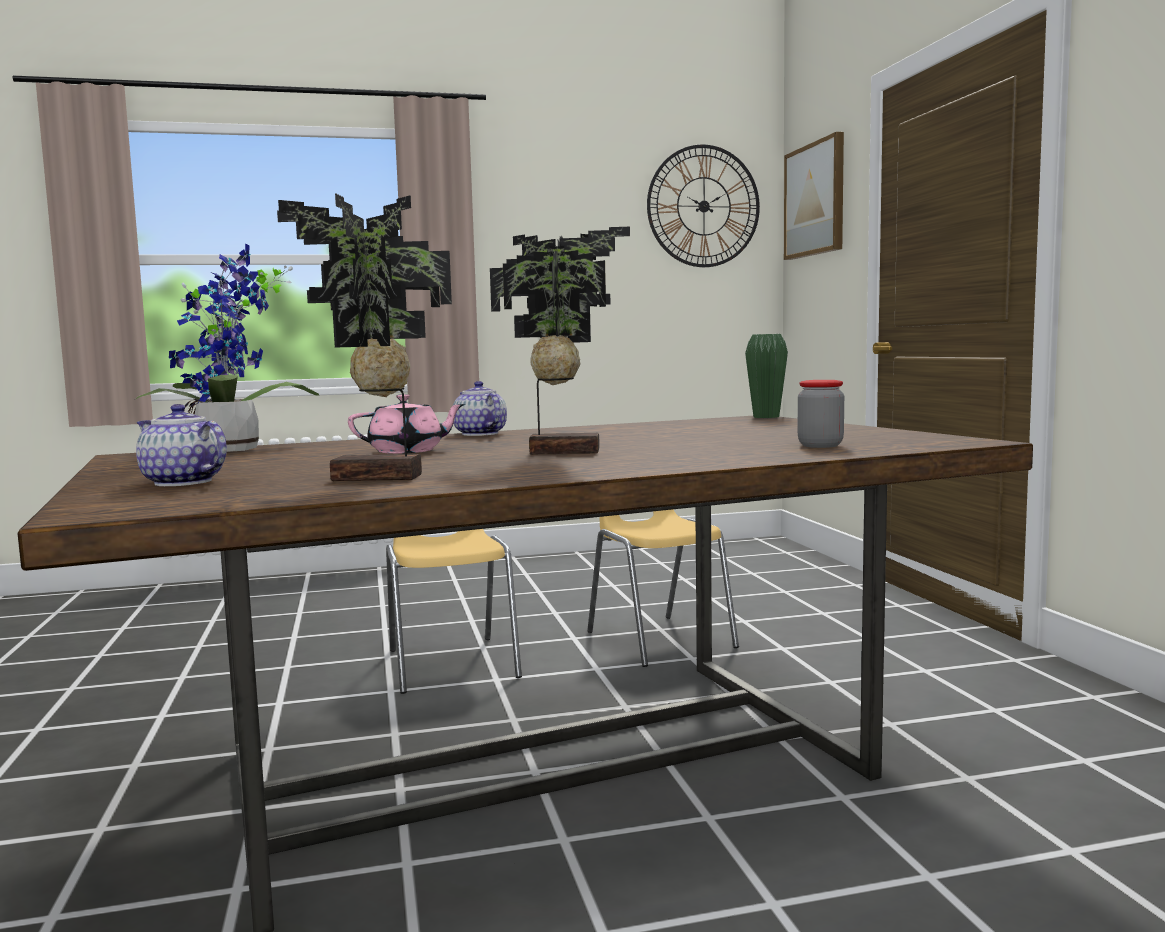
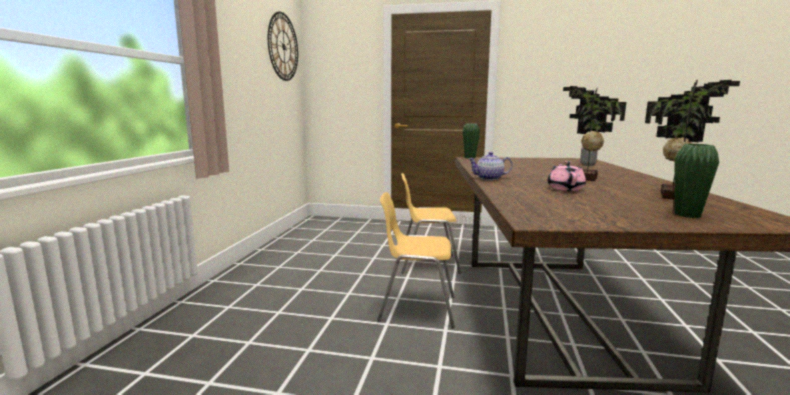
camera: 65 degrees left, 5 degrees up
(183, 482) = (687, 215): teapot -> green vase
(232, 451) = (530, 206): potted plant -> none
(815, 200) = (336, 53): picture -> none

